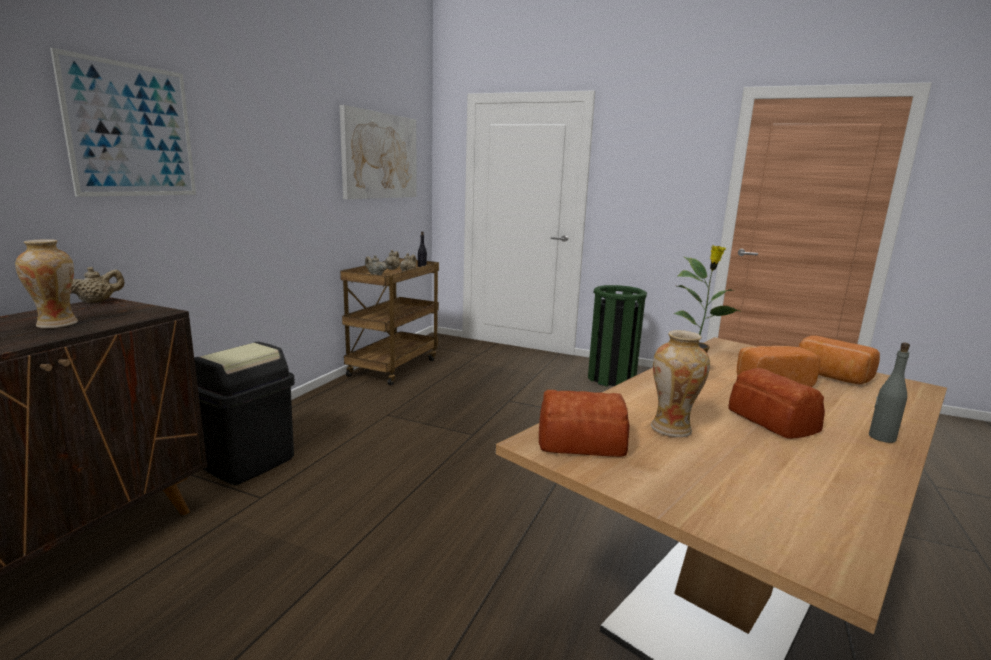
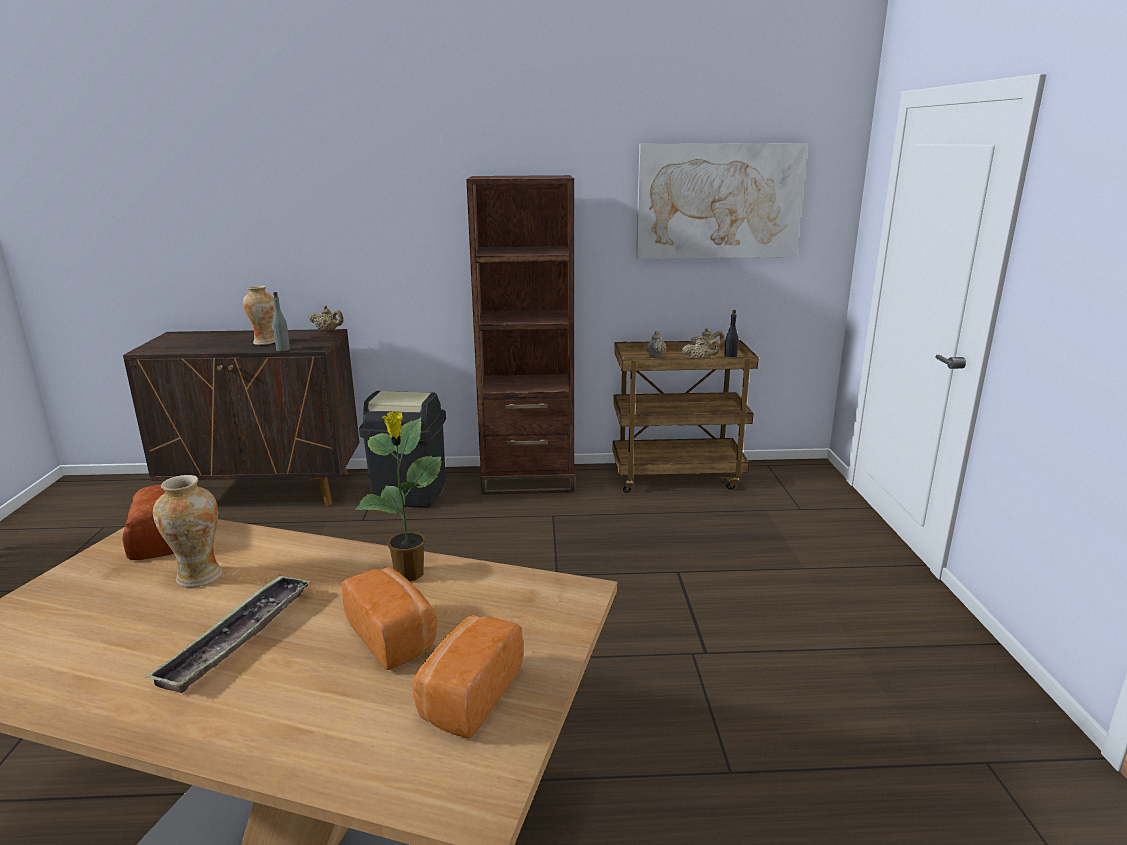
camera: 65 degrees right, 5 degrees up
(131, 130) = (376, 200): picture -> none
(314, 408) = (528, 480): none -> brown bookcase
(611, 378) = (890, 638): green trash can -> none
(772, 421) = (237, 637): bread -> tray
(881, 437) = (201, 724): grey bottle -> grey bottle (283, 349)

